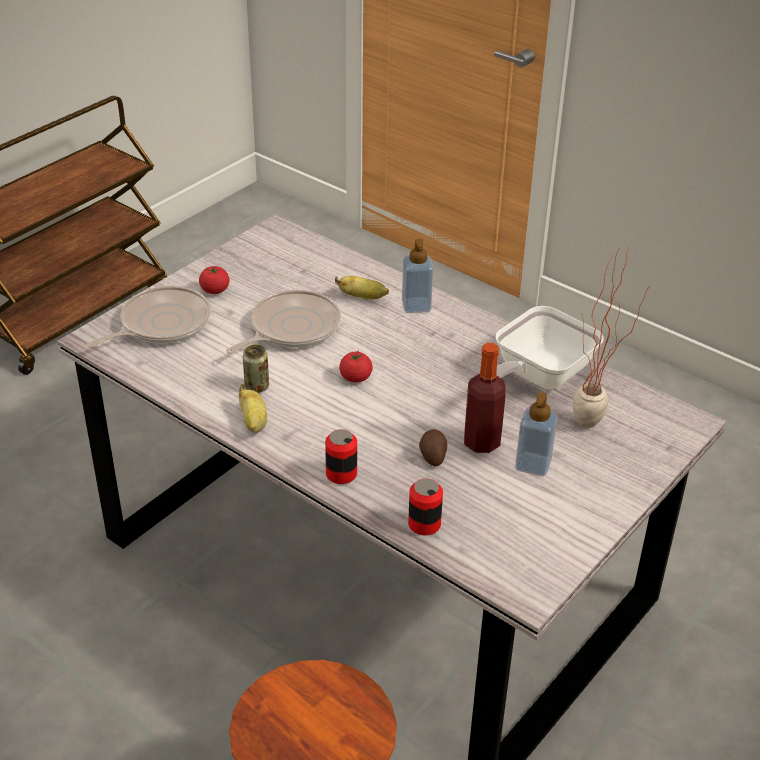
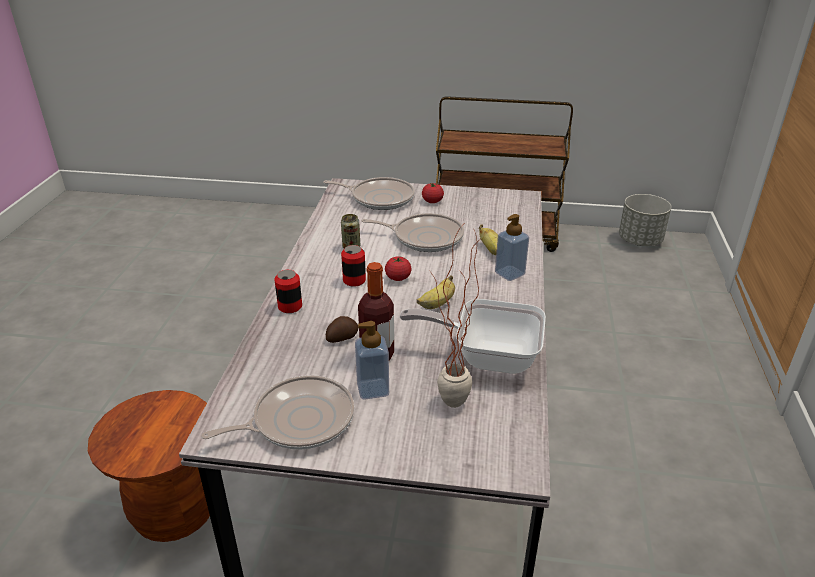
camera: 60 degrees right, 5 degrees down
(218, 226) = (639, 241): none -> grey planter
(254, 422) = (315, 258): banana -> banana (437, 304)
(424, 524) = (262, 358): can -> can (354, 280)
(545, 528) = (298, 420): none -> frying pan

